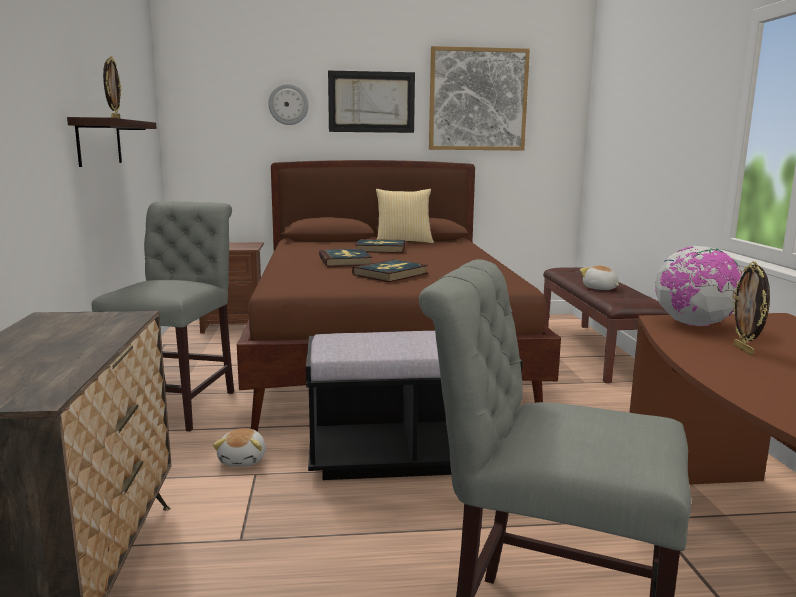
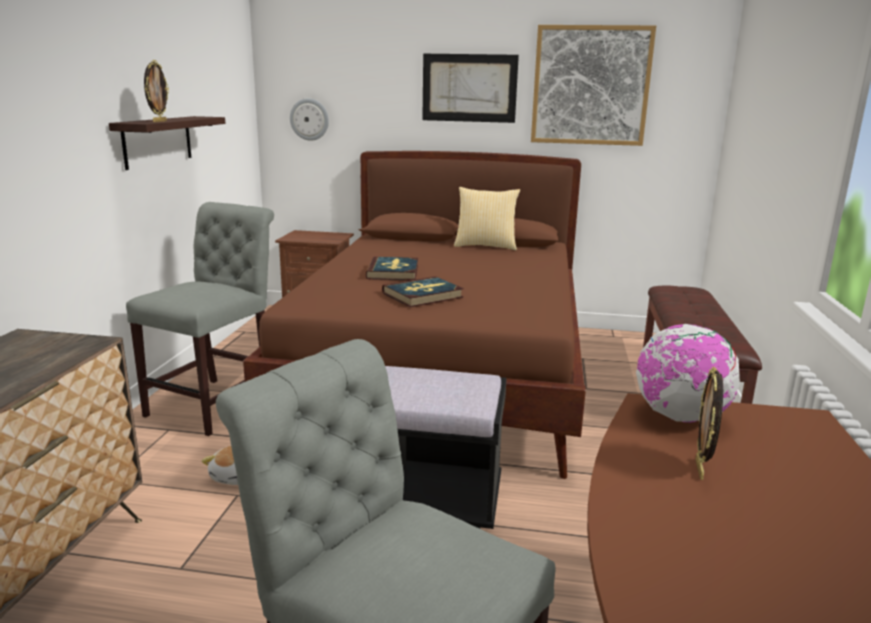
camera: 15 degrees right, 5 degrees up
(288, 104) = (381, 90): wall clock -> wall clock (309, 119)
(380, 249) = (450, 255): book -> none
(600, 288) = (690, 322): plush toy -> none

